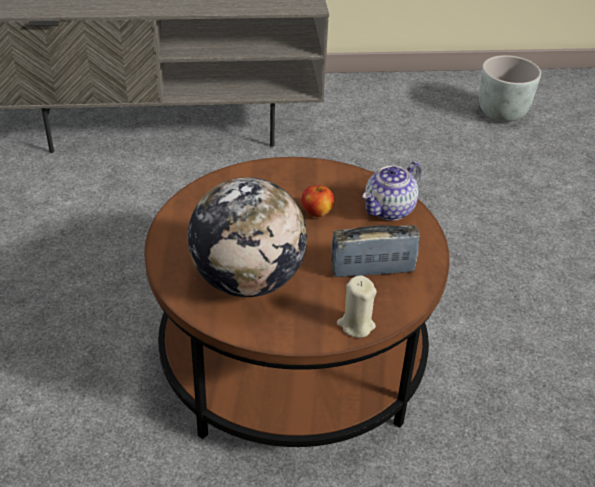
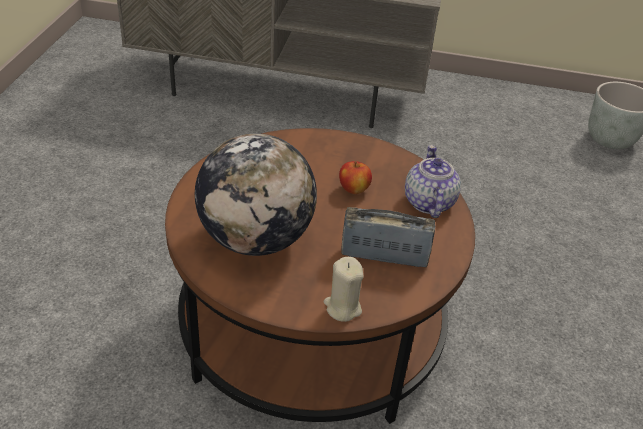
camera: 15 degrees right, 0 degrees up
(389, 210) = (428, 202): teapot -> teapot turned 120 degrees clockwise

